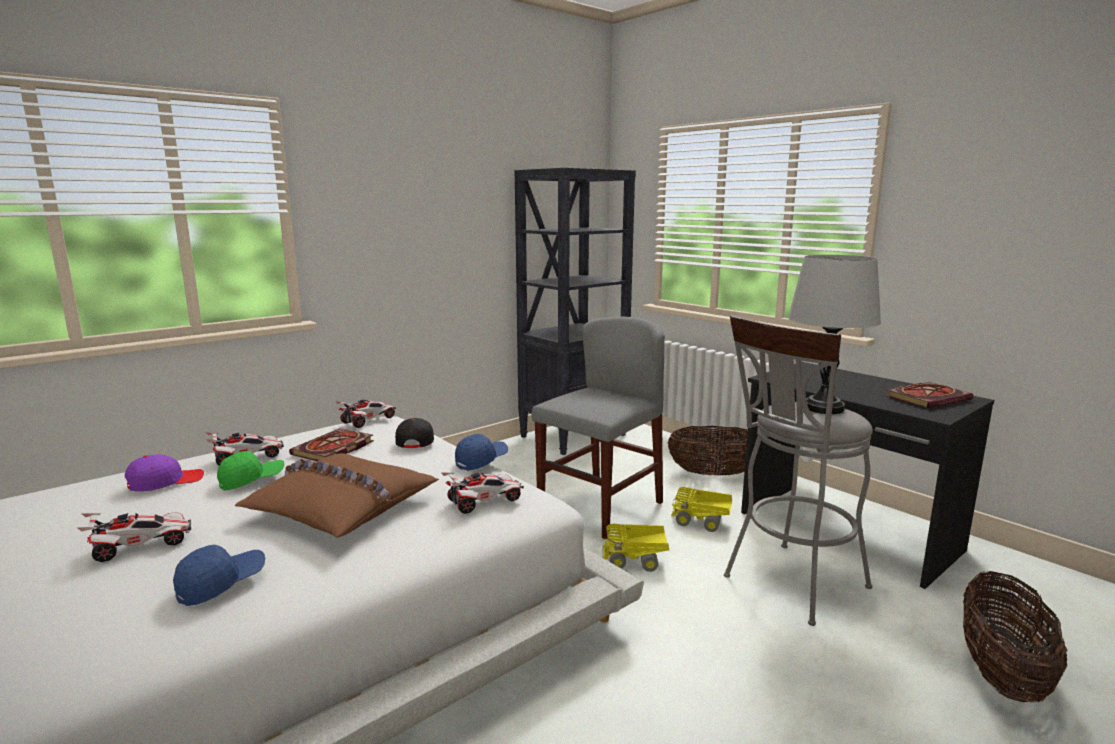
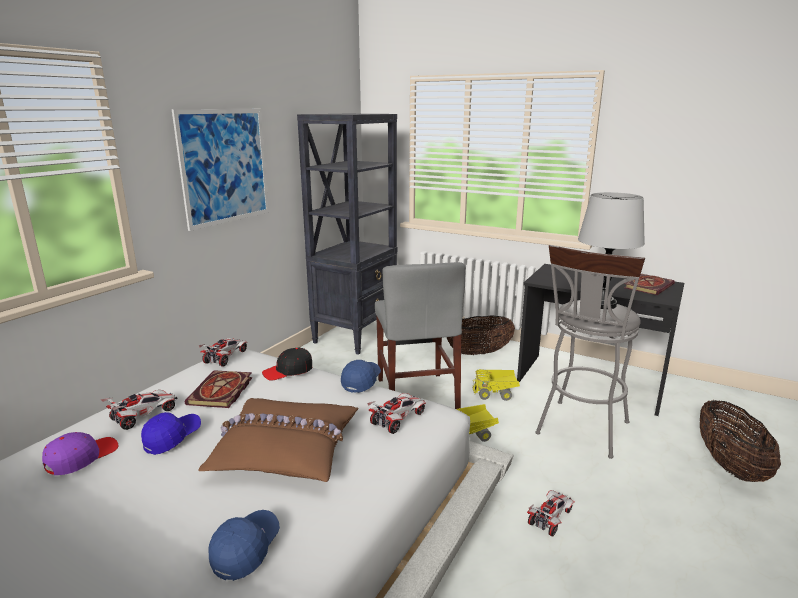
camera: 20 degrees left, 5 degrees up
(140, 546) = (125, 531): toy car -> toy car (550, 518)
(252, 480) = (172, 438): green cap -> blue cap
(415, 440) = (288, 371): black cap -> black cap turned 90 degrees counterclockwise
(416, 221) = (225, 166): none -> picture
(600, 507) = (416, 395): grey chair -> grey chair turned 150 degrees clockwise

